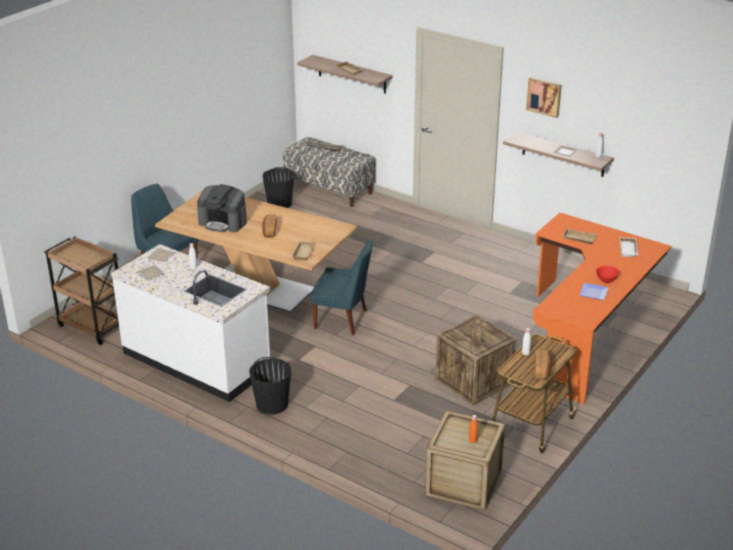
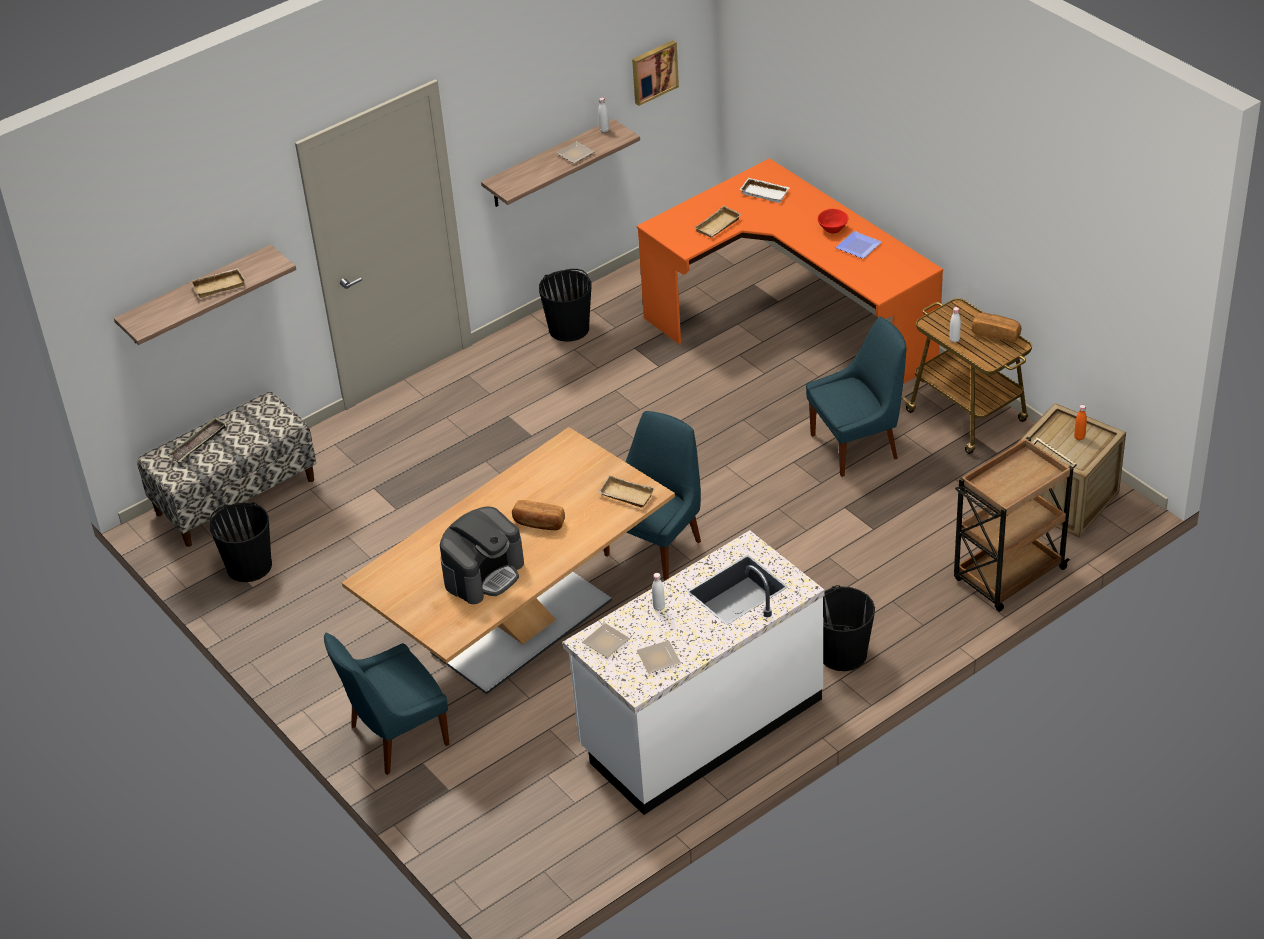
camera: 70 degrees left, 10 degrees up
(92, 326) = (543, 853): brown cart -> brown cart (1008, 576)
(474, 381) = (857, 446): crate -> blue chair
(526, 256) = (569, 328): none -> black bucket
(544, 96) = (509, 106): picture -> picture (653, 71)

